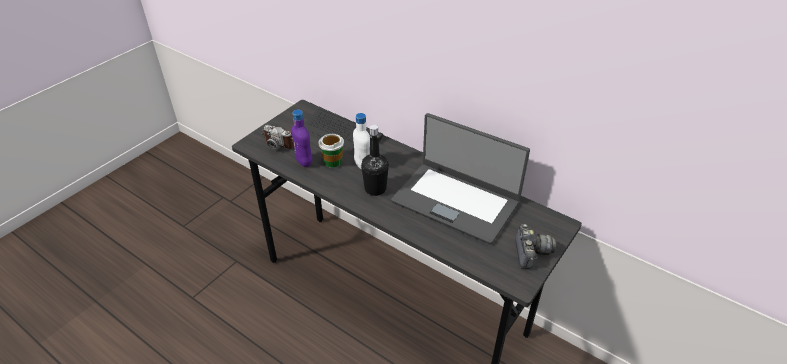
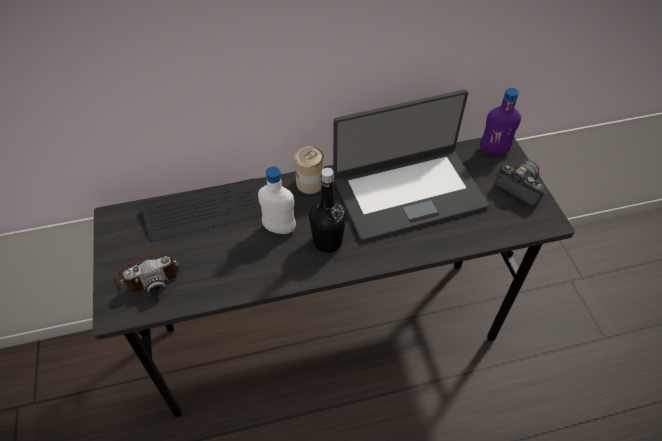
camera: 50 degrees left, 10 degrees up
(304, 162) = (214, 276): purple bottle -> purple bottle (493, 150)
(333, 161) = (243, 250): cup -> none
(410, 157) = (310, 183): none -> can

